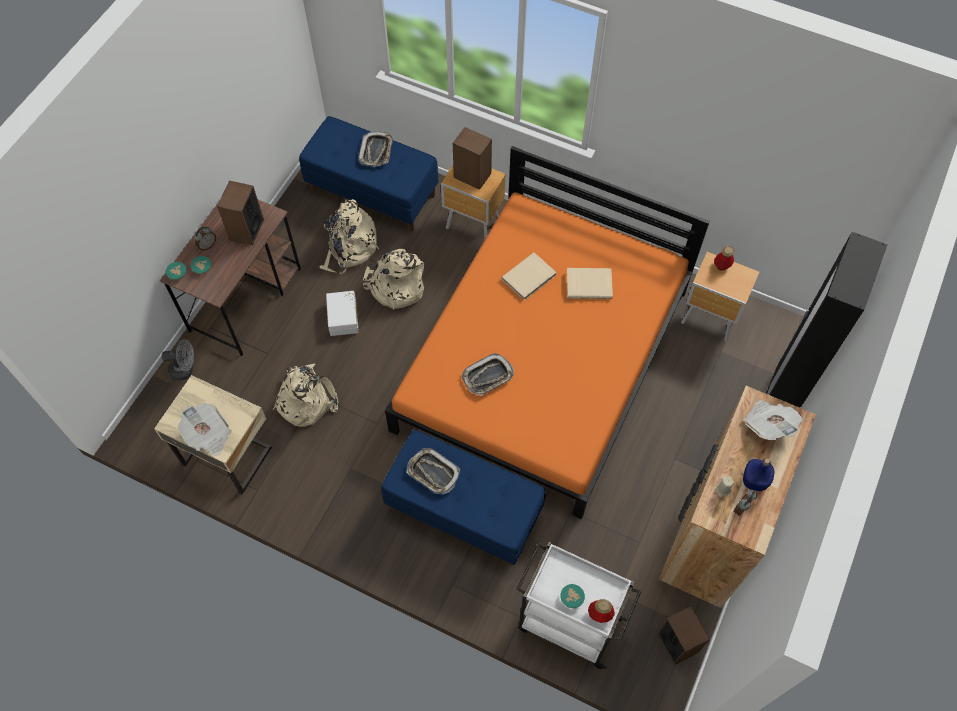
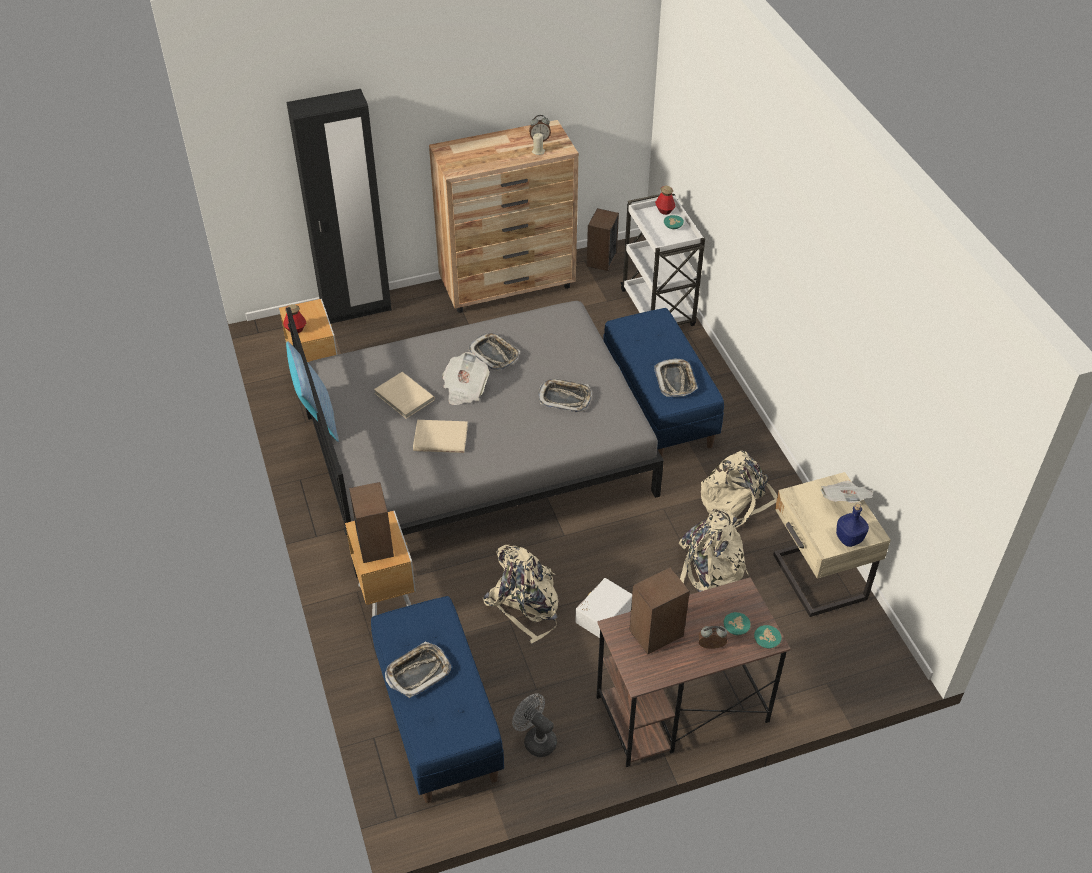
camera: 135 degrees left, 15 degrees down
(185, 370) = (801, 685): grey fan -> grey fan (535, 739)
(349, 248) = (527, 678): beige backpack -> beige backpack (736, 502)
(543, 359) = (476, 452): orange bed -> grey bed
(578, 371) = (494, 354): none -> tray
(621, 227) = (316, 418): none -> pillow
(754, 481) = (513, 144): blue bottle -> blue bottle (848, 538)
(768, 424) = (464, 157): newspaper -> newspaper (464, 389)

